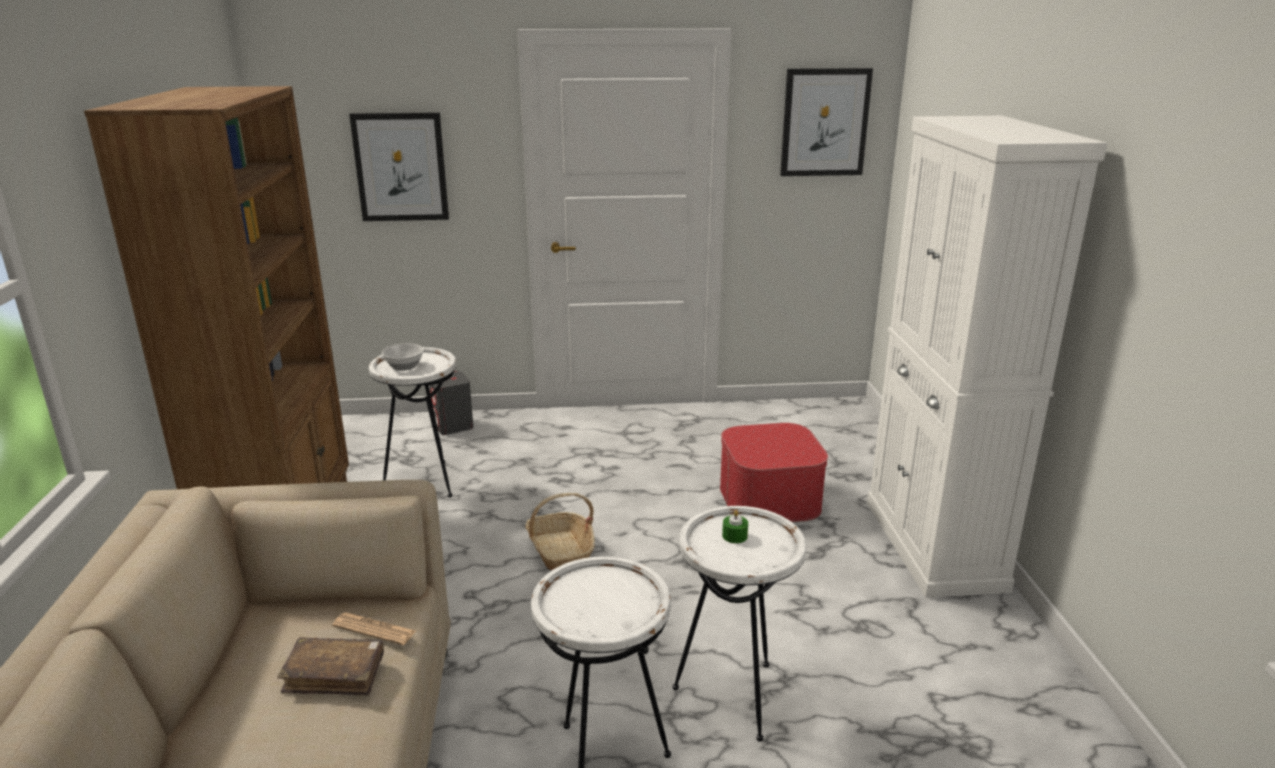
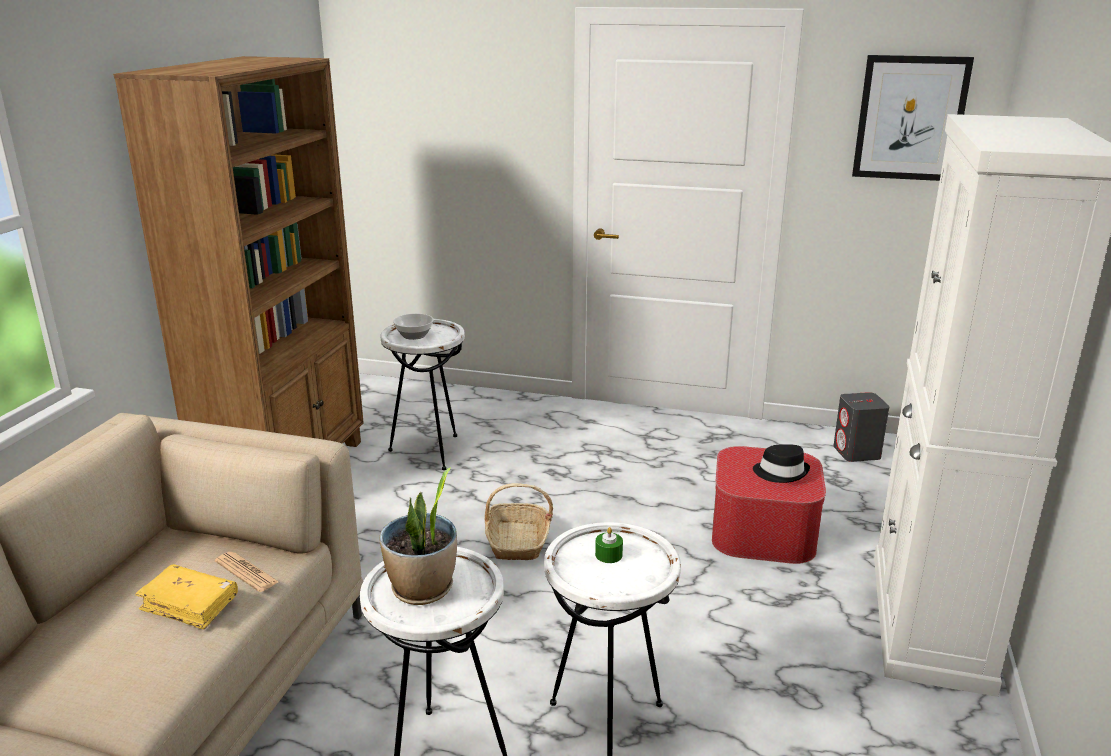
camera: 20 degrees right, 0 degrees up
(335, 675) = (190, 604): brown book -> yellow book
(401, 167) = (456, 141): picture -> none
(453, 426) = (483, 403): grey speaker -> grey speaker (857, 453)
(592, 602) = (423, 589): none -> potted plant
(782, 442) = (781, 472): none -> black hat

